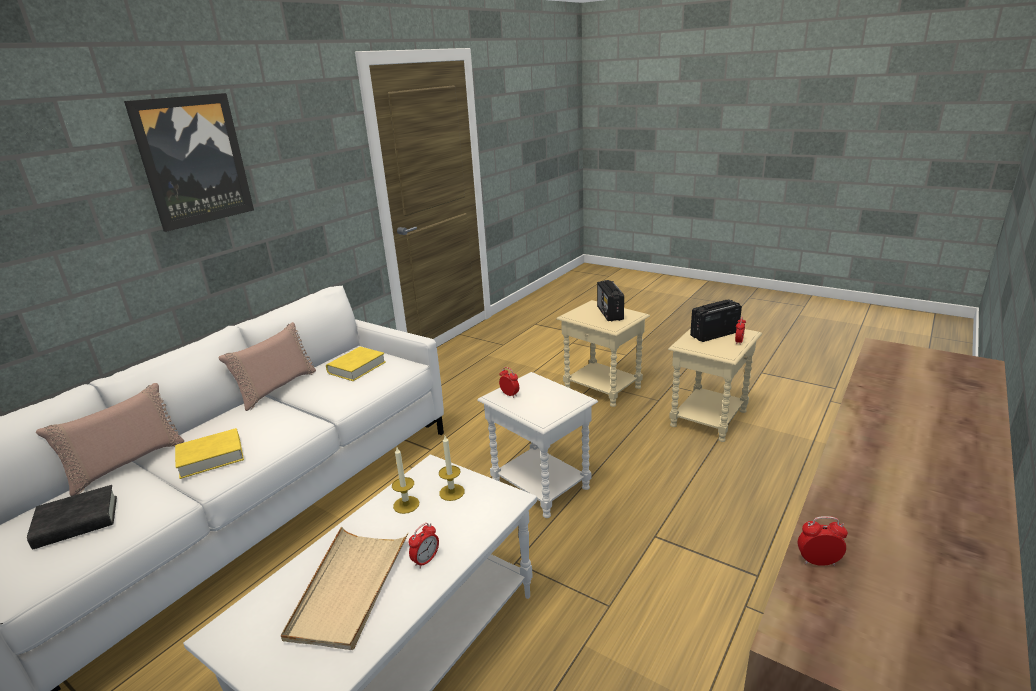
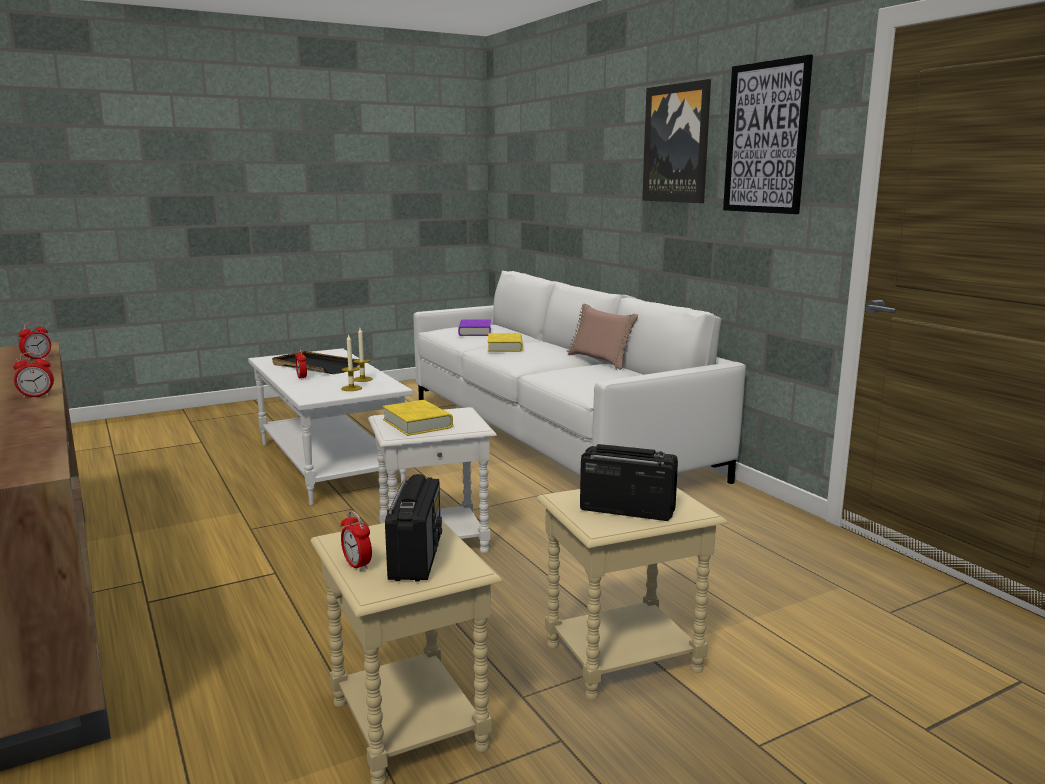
camera: 115 degrees right, 10 degrees down
(77, 522) = (475, 332): black book -> purple book
(127, 464) = (530, 337): beige pillow -> none
(298, 142) = (766, 138): none -> picture
(349, 588) = (315, 366): beige tray -> black tray
(356, 368) = (608, 379): yellow book -> yellow book (417, 423)
(509, 394) = (455, 415): alarm clock -> alarm clock (37, 396)

